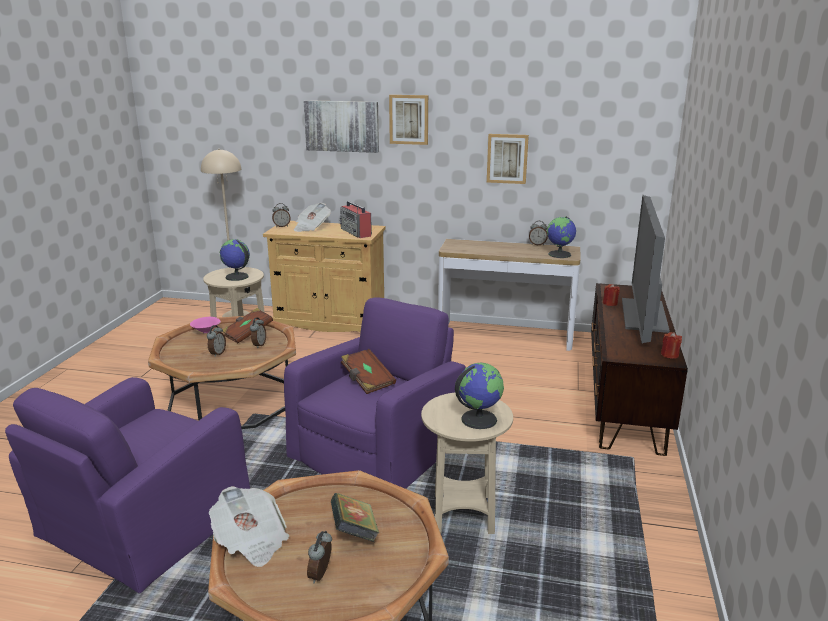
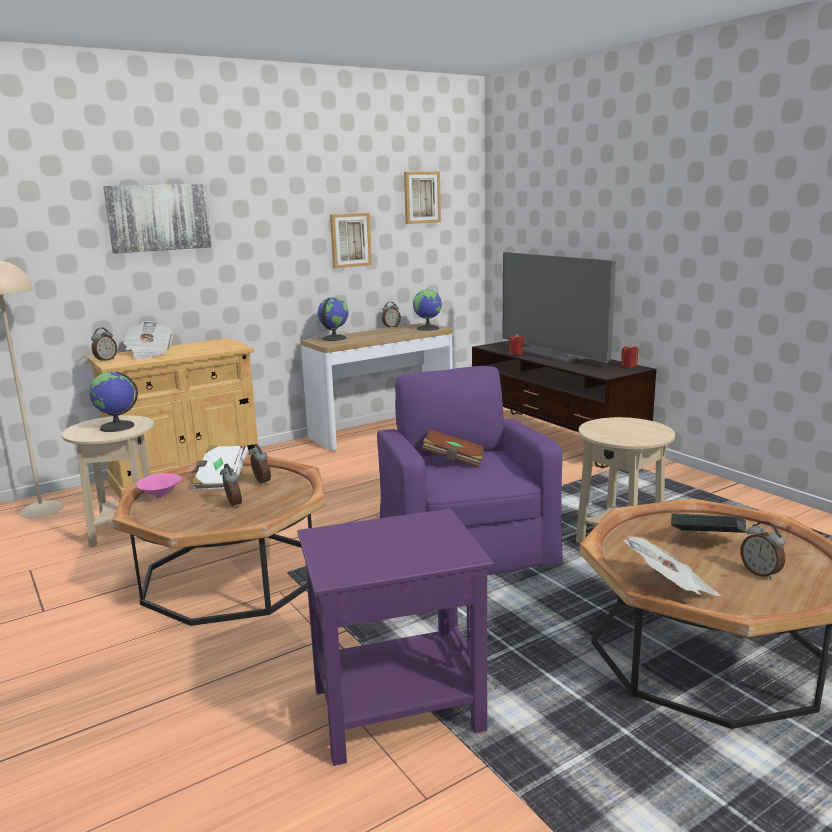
camera: 45 degrees left, 5 degrees down
(143, 522) = (395, 709): purple armchair -> purple side table
(247, 334) = (221, 480): brown book -> white book
(356, 232) = (217, 347): radio -> none
(409, 119) = (243, 204): picture -> picture (421, 197)
(478, 419) = (642, 430): globe -> globe (333, 338)

